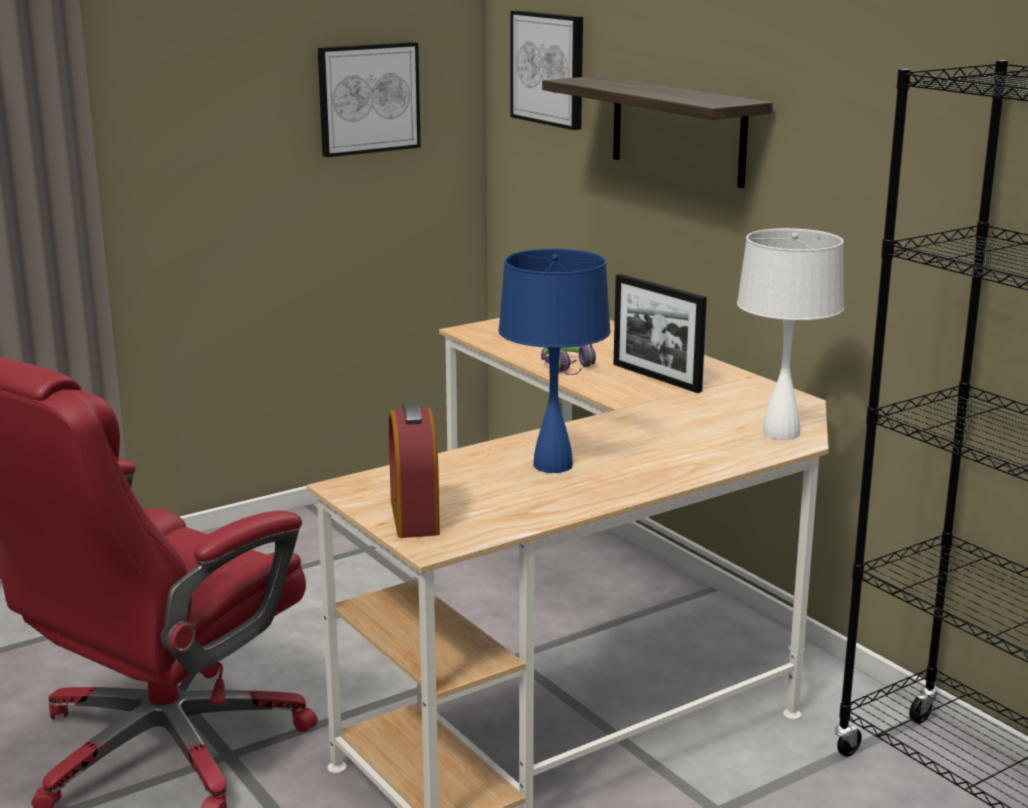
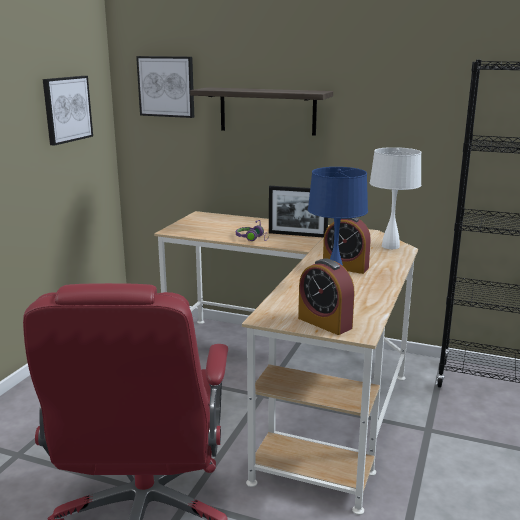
camera: 35 degrees left, 0 degrees up
(622, 447) = (345, 267): none -> alarm clock

